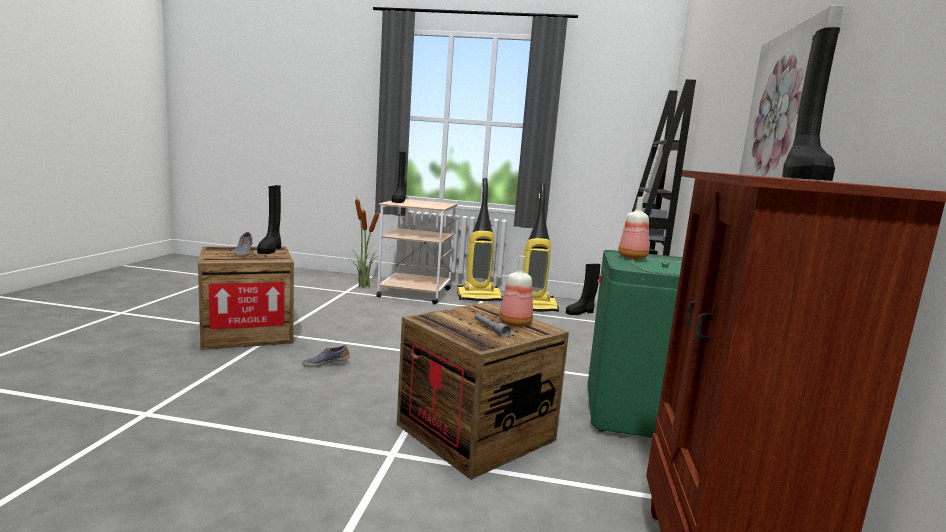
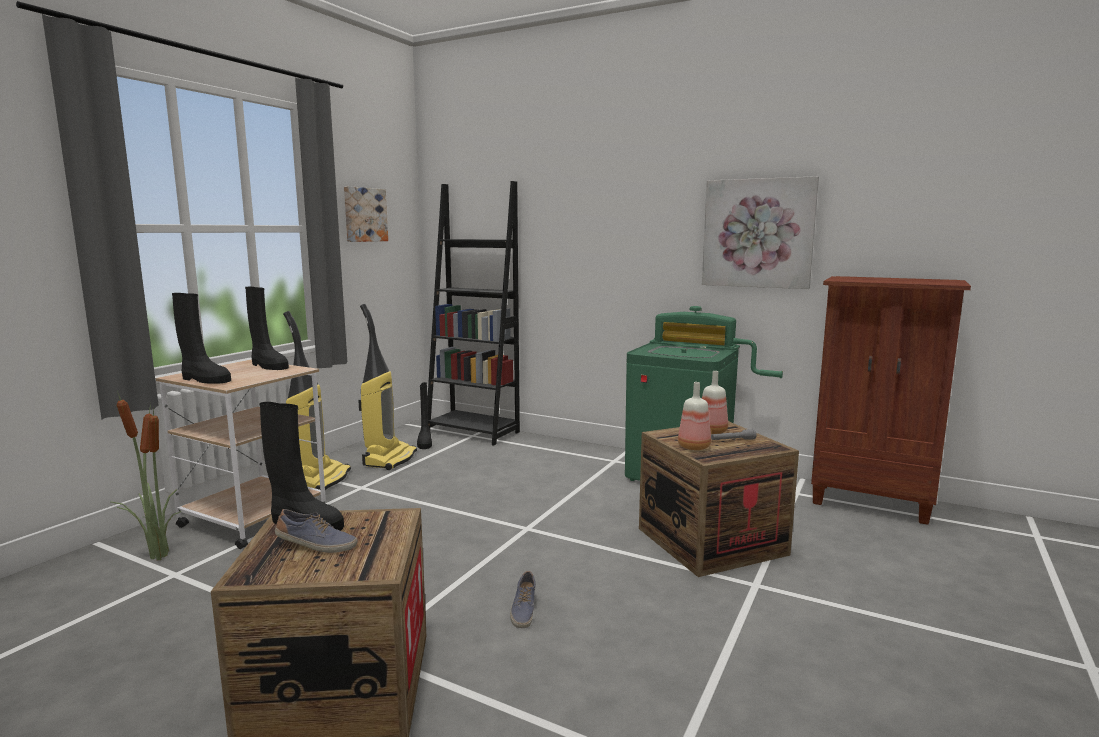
camera: 70 degrees left, 0 degrees up
(596, 118) = (364, 215): none -> picture
(633, 257) = (656, 352): bottle -> bottle (693, 446)
(802, 178) = (866, 278): black boot -> black boot (268, 366)

